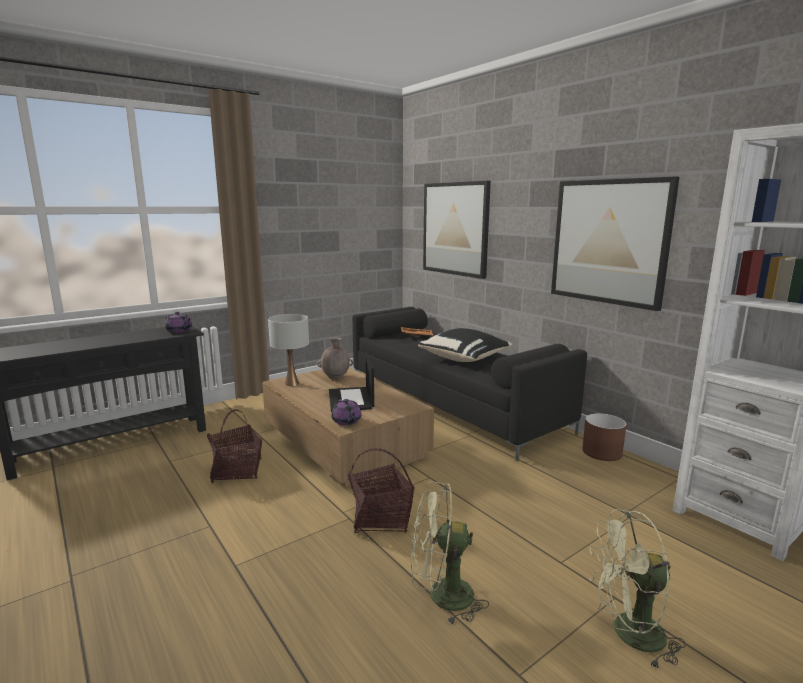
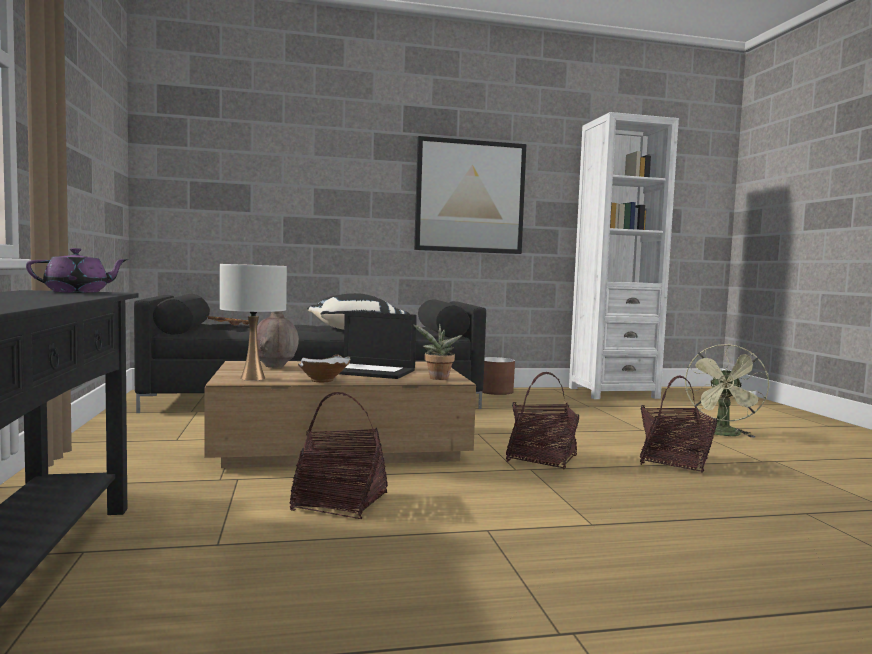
camera: 65 degrees left, 10 degrees down
(302, 398) = (324, 380): none -> white bowl
(346, 421) = (437, 378): purple teapot -> potted plant
(441, 596) = (674, 462): green fan -> basket
(455, 229) = (256, 180): picture -> none

